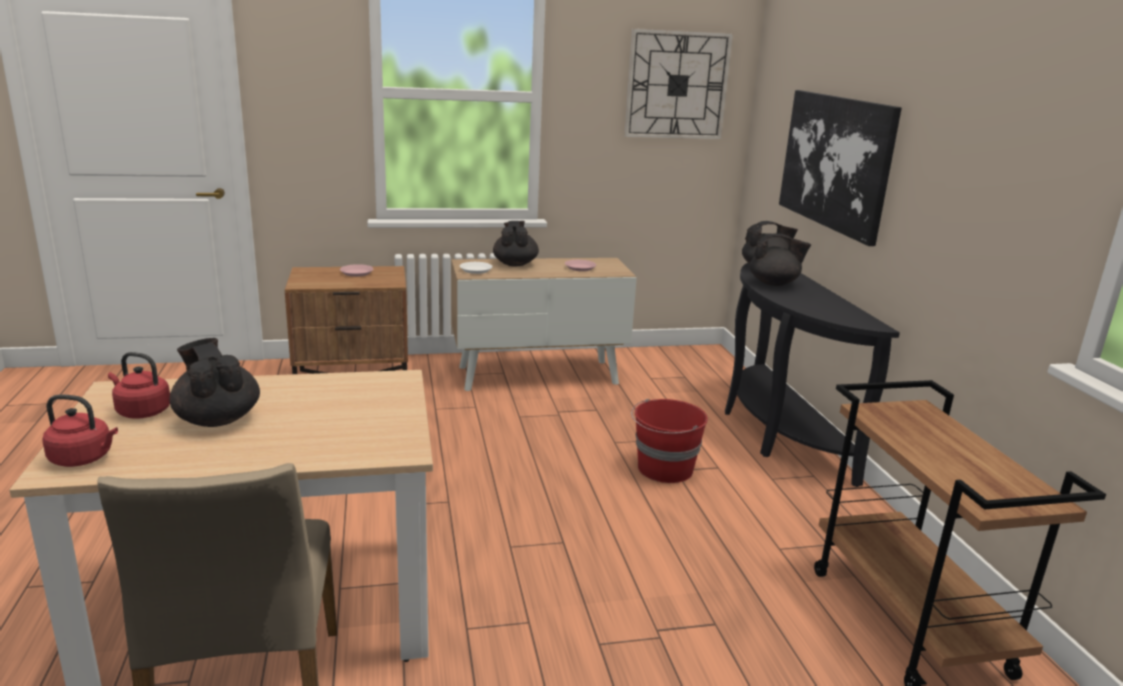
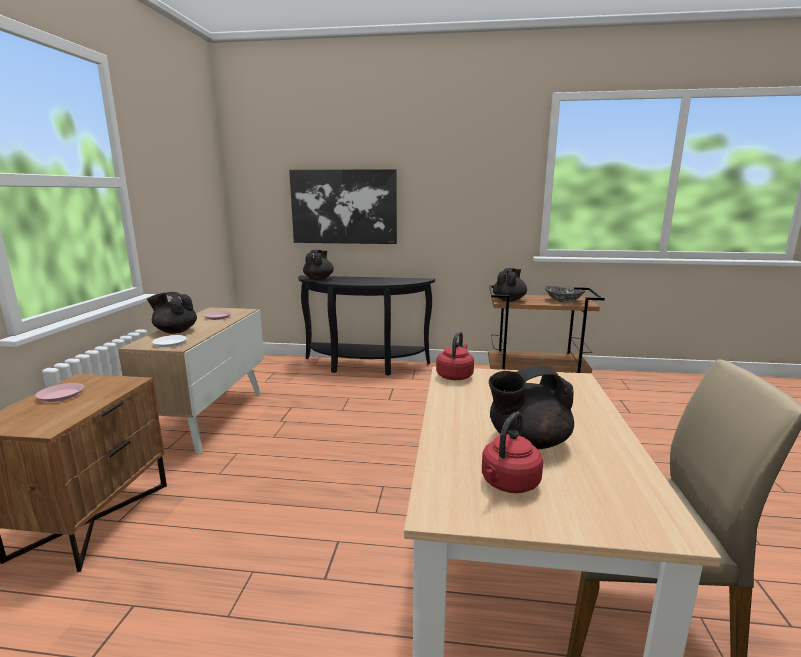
camera: 70 degrees left, 5 degrees down
(84, 458) = (631, 511): red kettle -> red kettle (455, 376)
(664, 469) = (385, 402): red bucket -> none
(677, 85) = (194, 172): wall clock -> none
(774, 283) = (348, 281): black teapot -> black teapot (509, 300)
(973, 475) = (563, 301): none -> bowl

